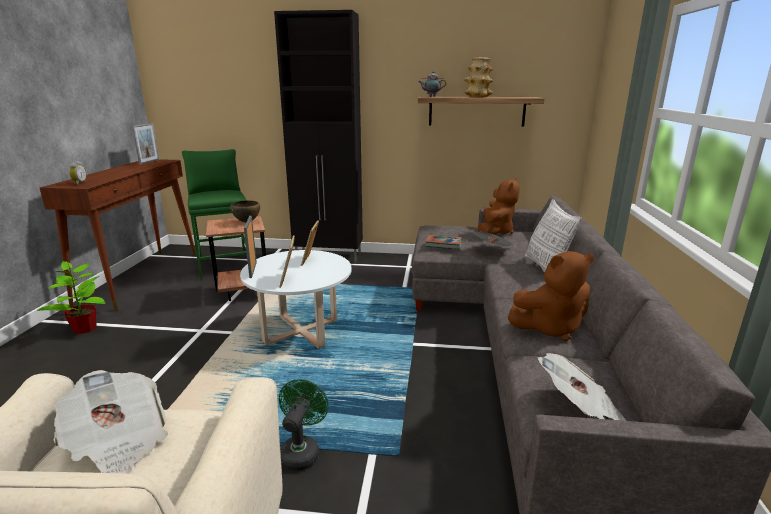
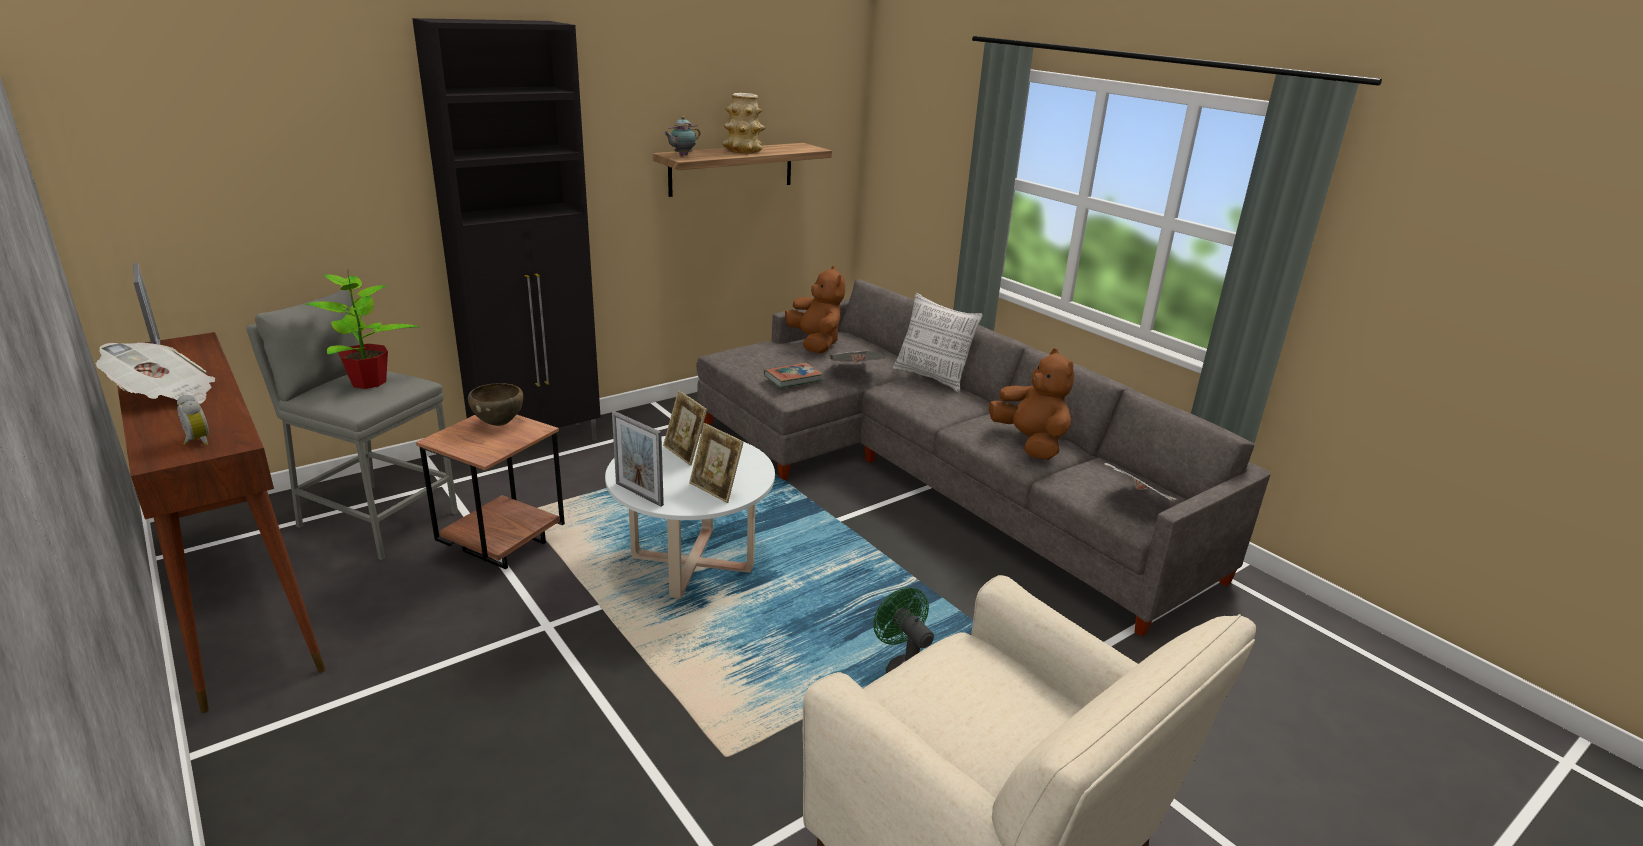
camera: 45 degrees left, 5 degrees up
(84, 329) = (326, 721): potted plant -> potted plant (369, 382)
(118, 442) = (946, 698): newspaper -> newspaper (165, 395)
(225, 265) = (378, 519): green stool -> grey stool
(550, 328) = (1030, 443): brown plush toy -> brown plush toy turned 60 degrees counterclockwise

